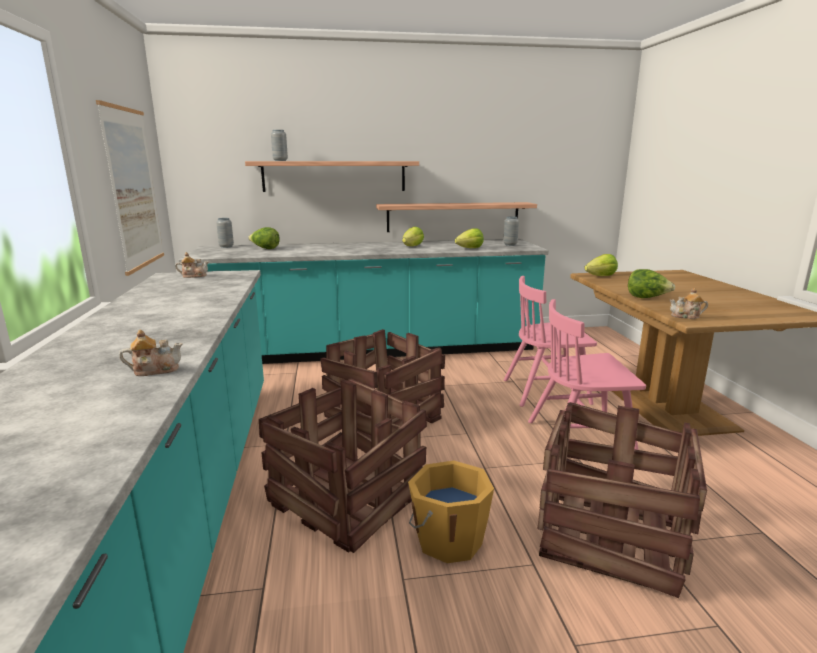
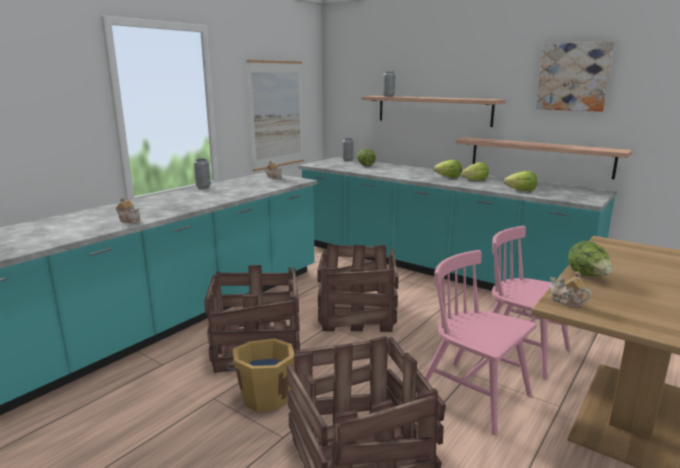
camera: 45 degrees right, 0 degrees up
(476, 138) = (573, 77): none -> picture
(510, 244) = (577, 194): grey vase -> grey vase (203, 187)
(601, 276) = (616, 245): lettuce -> lettuce (448, 177)

